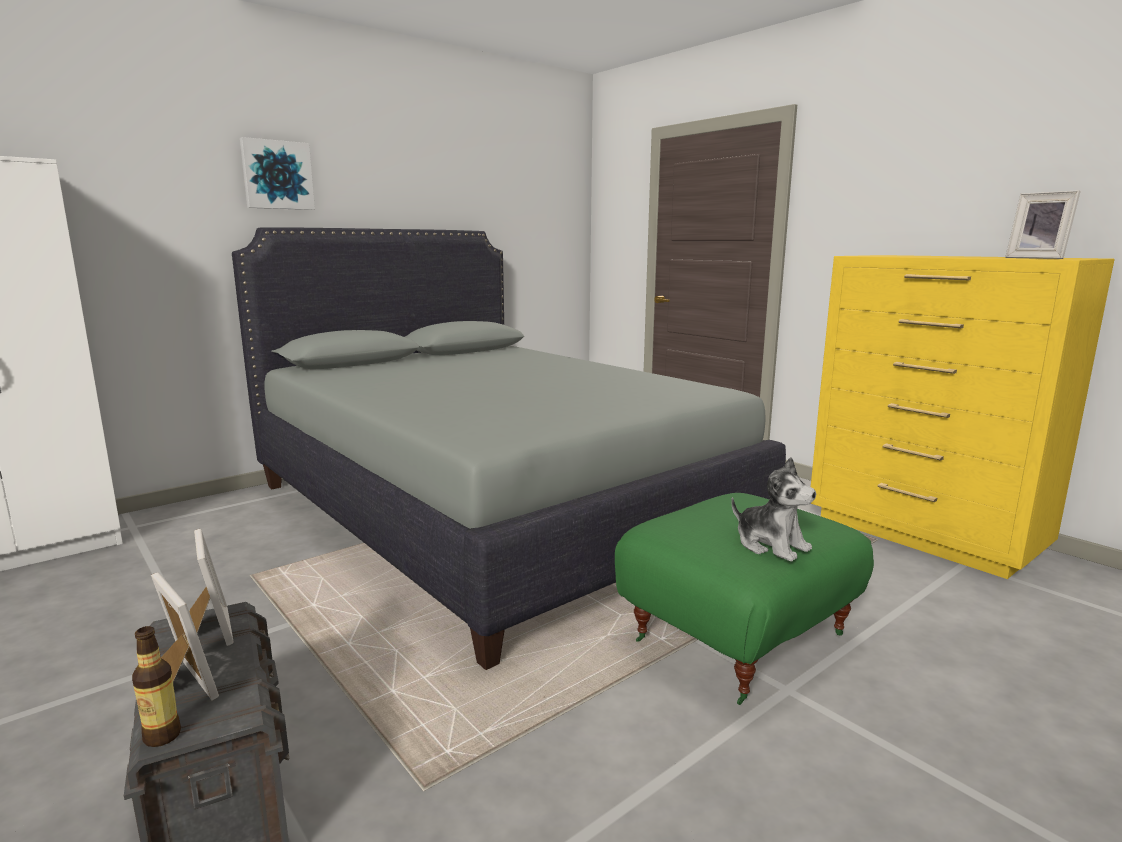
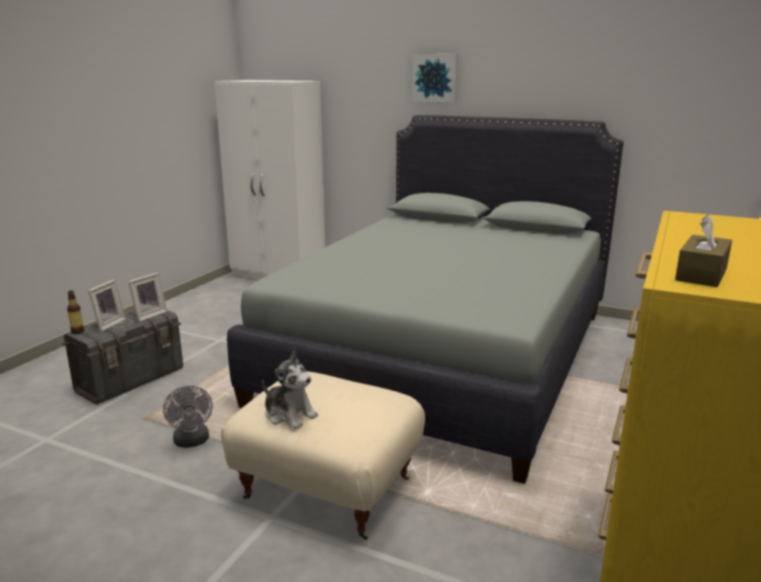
camera: 65 degrees right, 5 degrees up
(557, 735) = (192, 442): none -> grey fan
(736, 637) = (329, 487): green ottoman -> beige ottoman
(771, 545) = (289, 415): plush toy -> plush toy turned 75 degrees counterclockwise
(1038, 258) = (701, 274): picture frame -> brown tissue box

